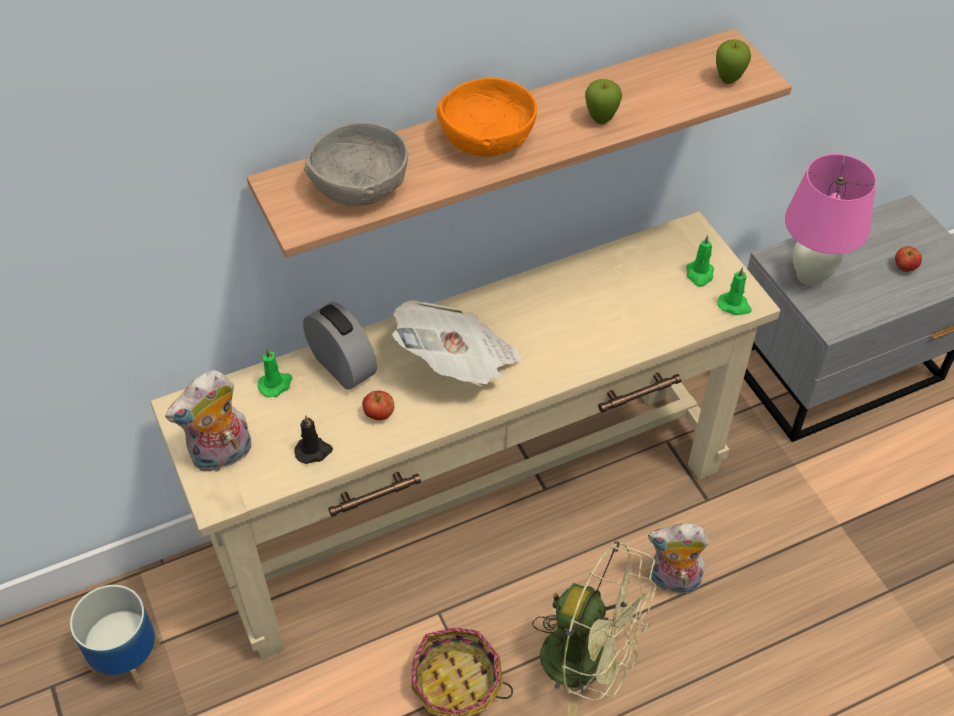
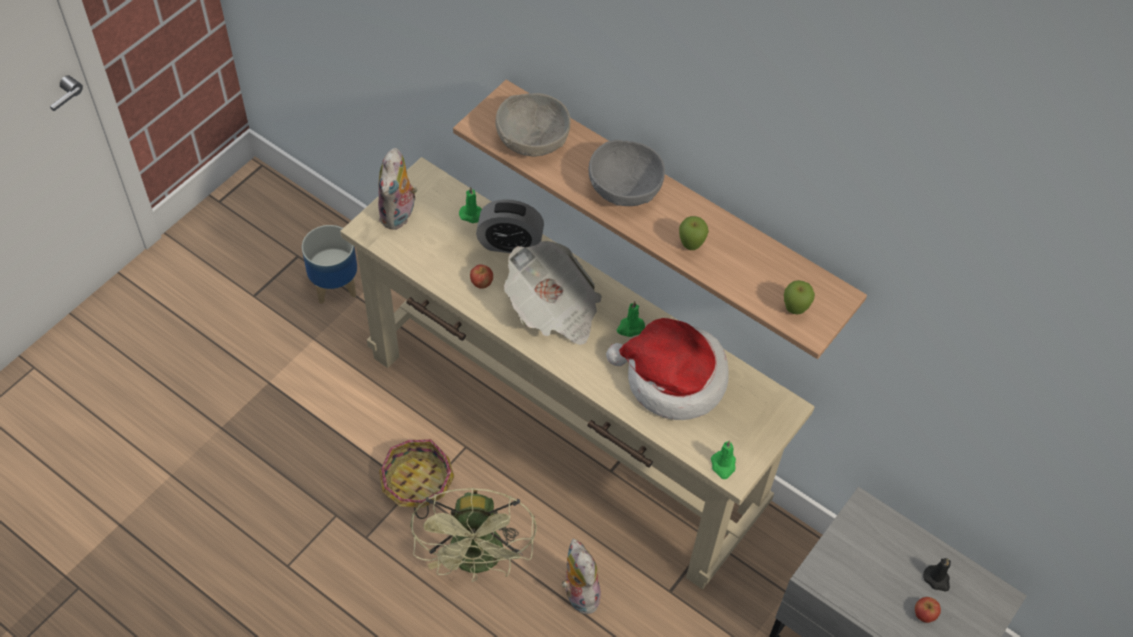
camera: 60 degrees right, 5 degrees up
(222, 456) = (399, 215): plush toy -> plush toy turned 105 degrees counterclockwise
(314, 451) = (431, 261): black candle -> black candle (937, 579)
(342, 366) = (510, 244): alarm clock -> alarm clock turned 75 degrees clockwise
(487, 139) = (625, 188): orange bowl -> grey bowl
(609, 302) = (672, 379): none -> hat
(699, 274) = (741, 430): green candle -> green candle (630, 328)
(811, 275) = (862, 541): pink table lamp -> none

